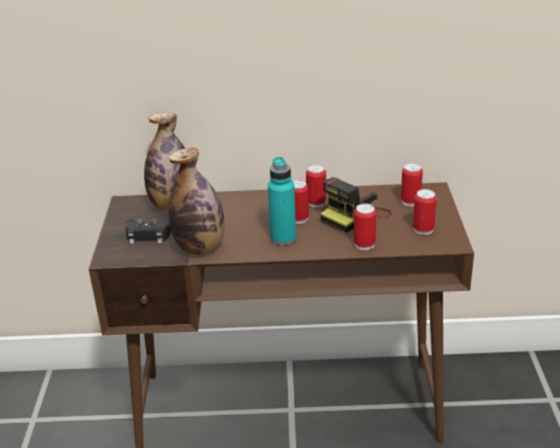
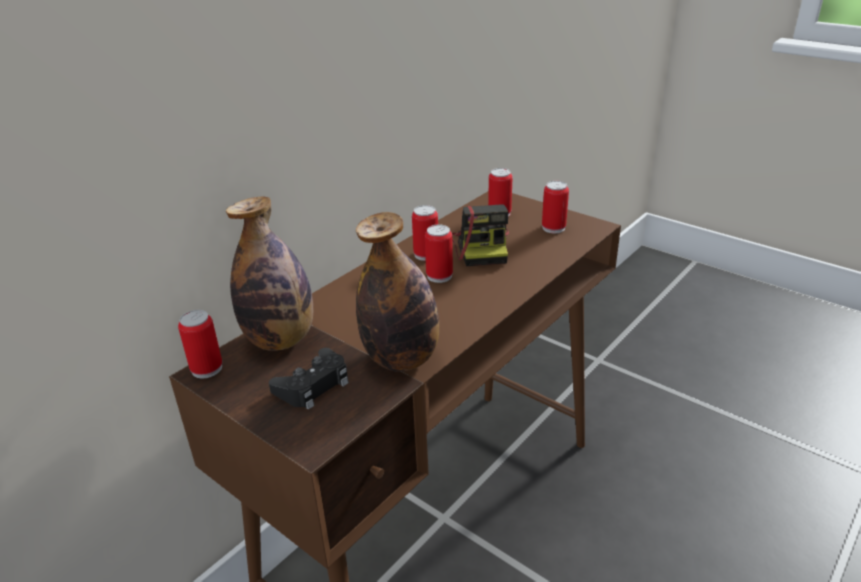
camera: 50 degrees left, 0 degrees up
(283, 238) = (462, 300): turquoise bottle -> none
(364, 244) = (538, 264): can -> can (207, 368)

